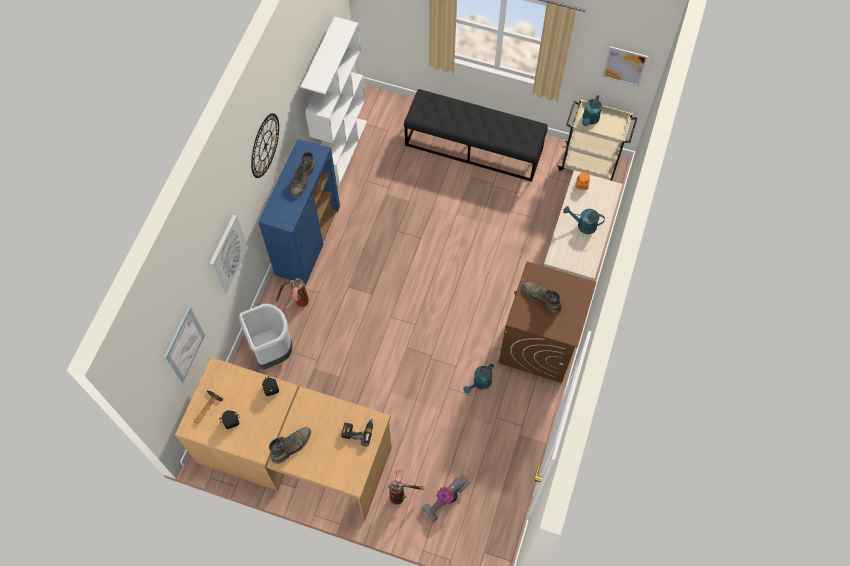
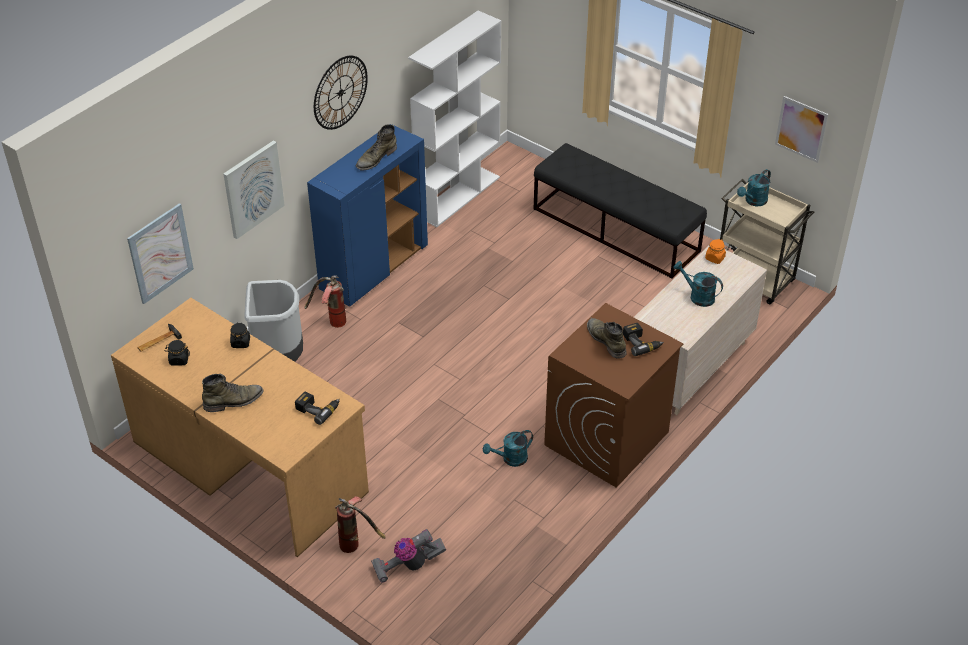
camera: 20 degrees right, 20 degrees down
(567, 291) = (642, 343): none -> power drill

